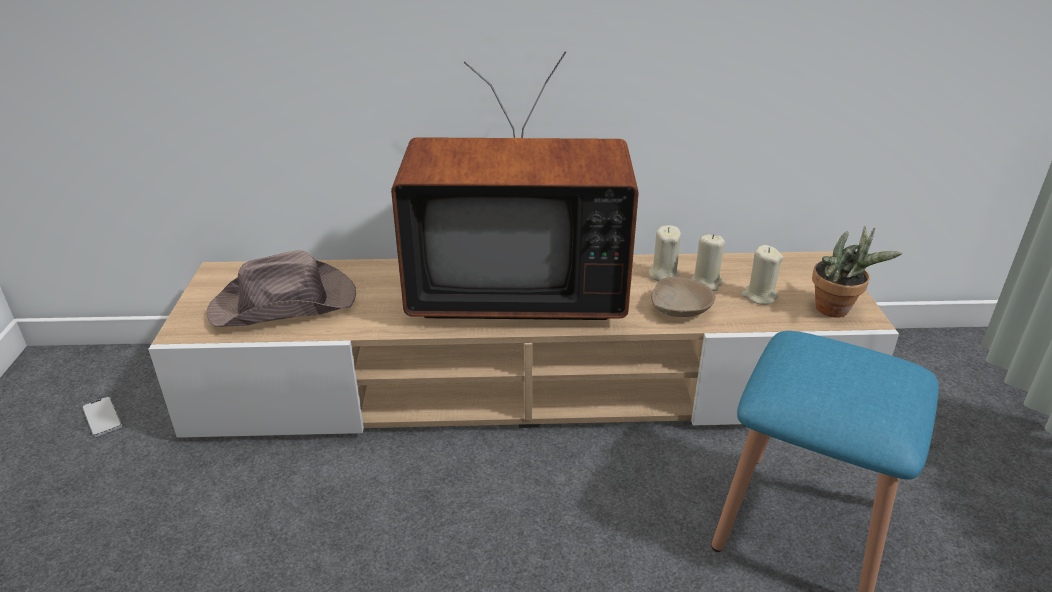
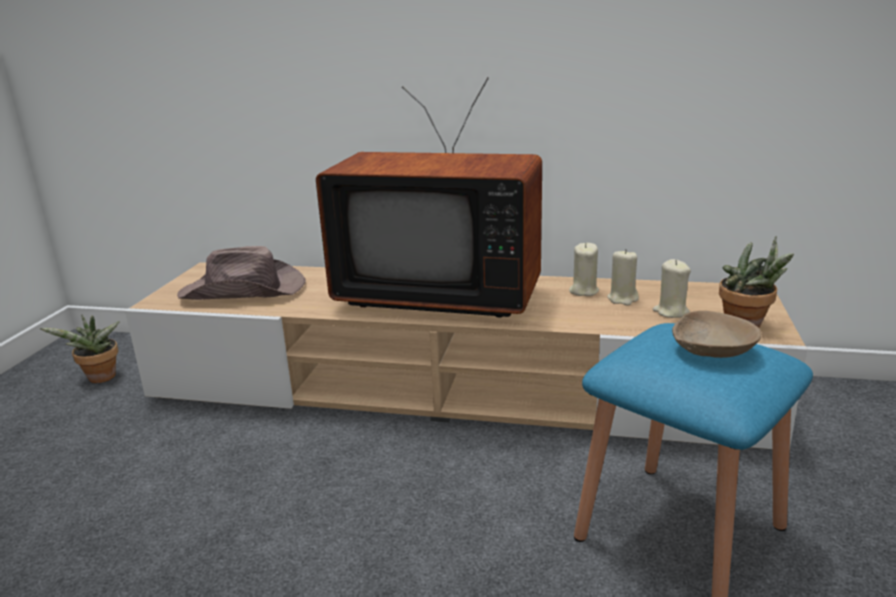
camera: 15 degrees right, 10 degrees down
(102, 417) = (100, 379): phone -> potted plant
(679, 309) = (585, 315): beige bowl -> beige bowl (712, 349)

